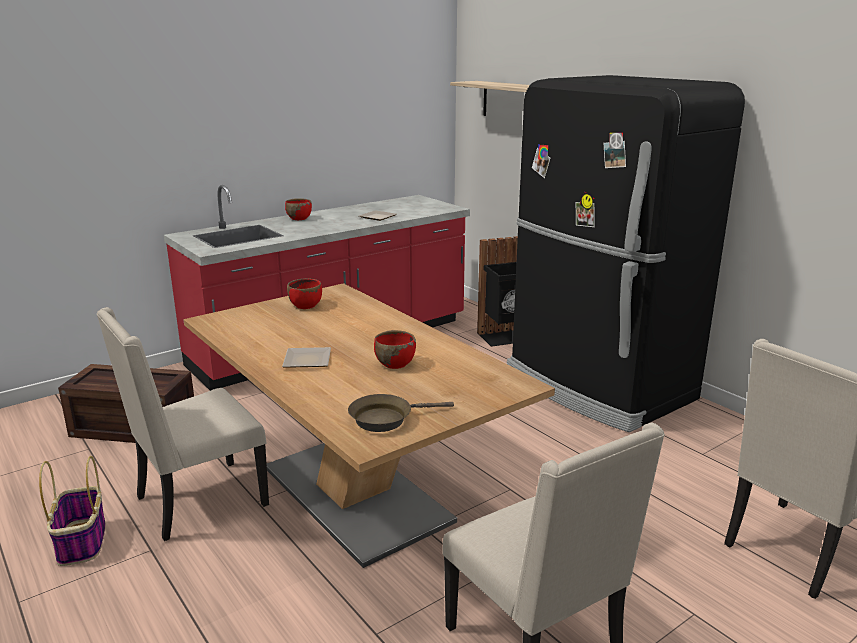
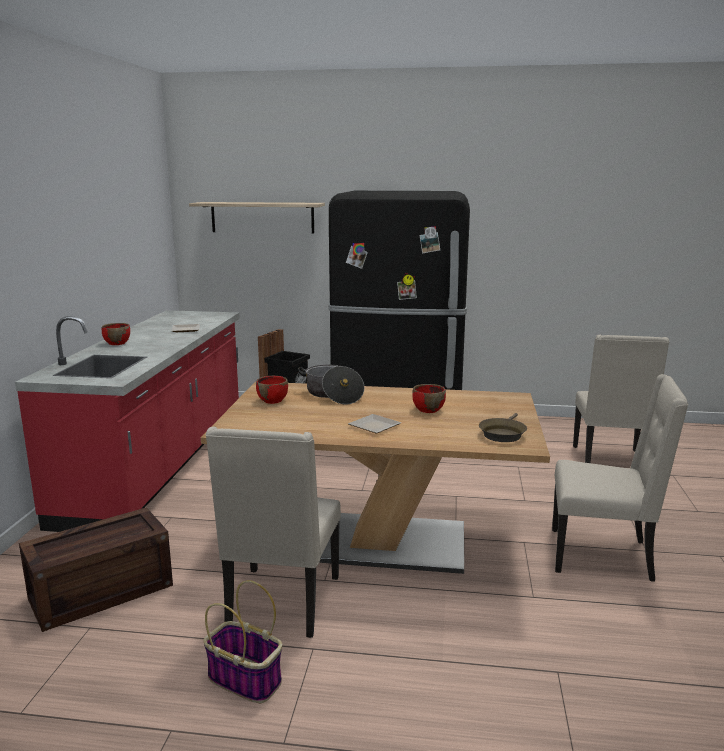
camera: 45 degrees left, 5 degrees down
(362, 317) = (332, 395): none -> cooking pot

